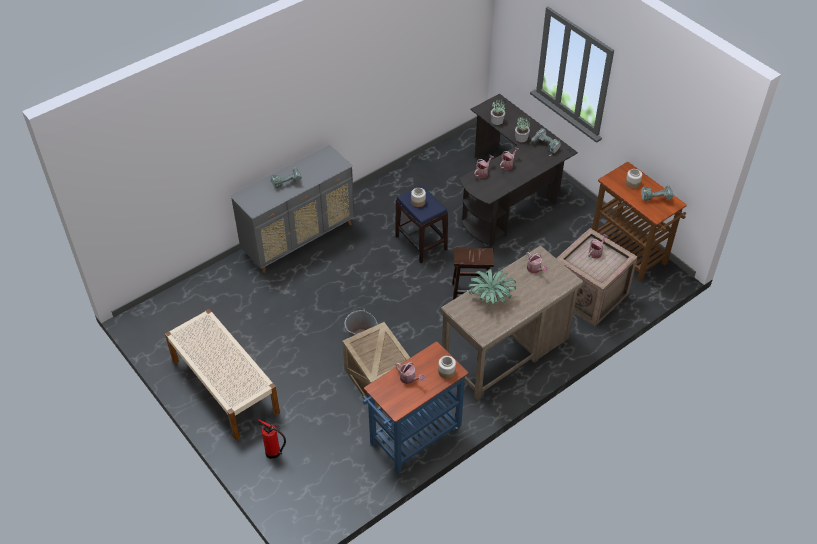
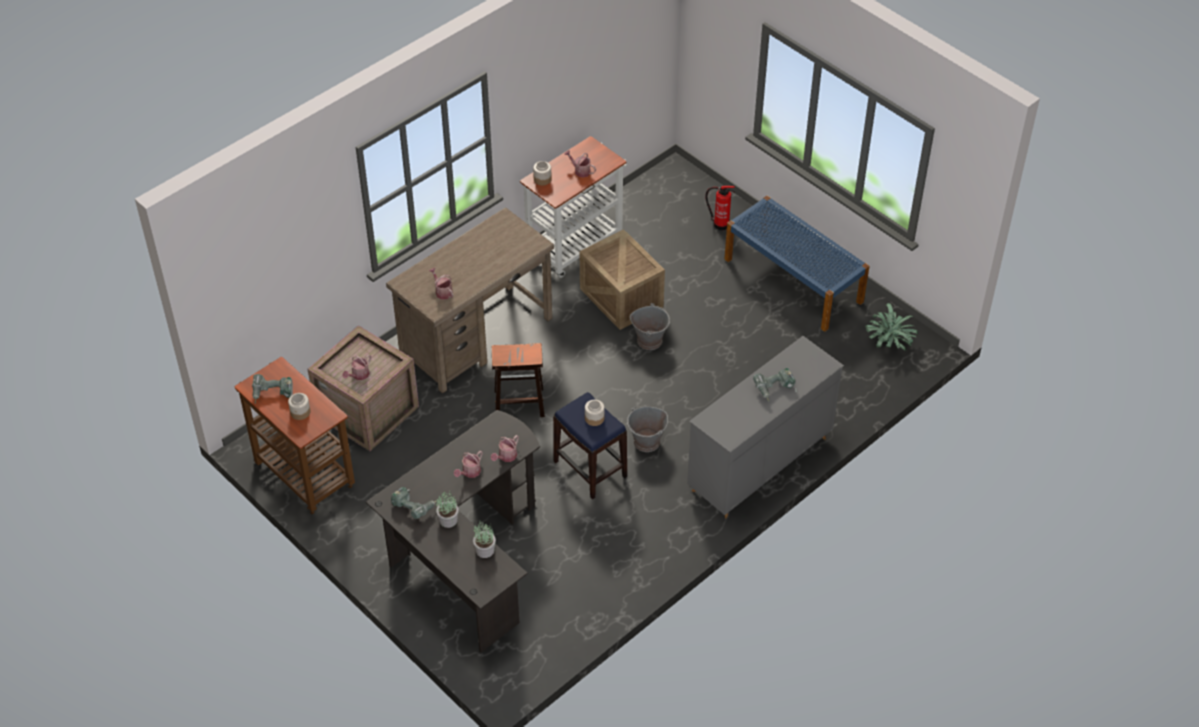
camera: 175 degrees right, 0 degrees up
(224, 387) = (793, 280): beige bench -> blue bench
(377, 259) = (647, 442): none -> grey bucket
(414, 438) = (576, 246): blue cart -> white cart
(490, 297) = (496, 256): potted plant -> potted plant (889, 342)

